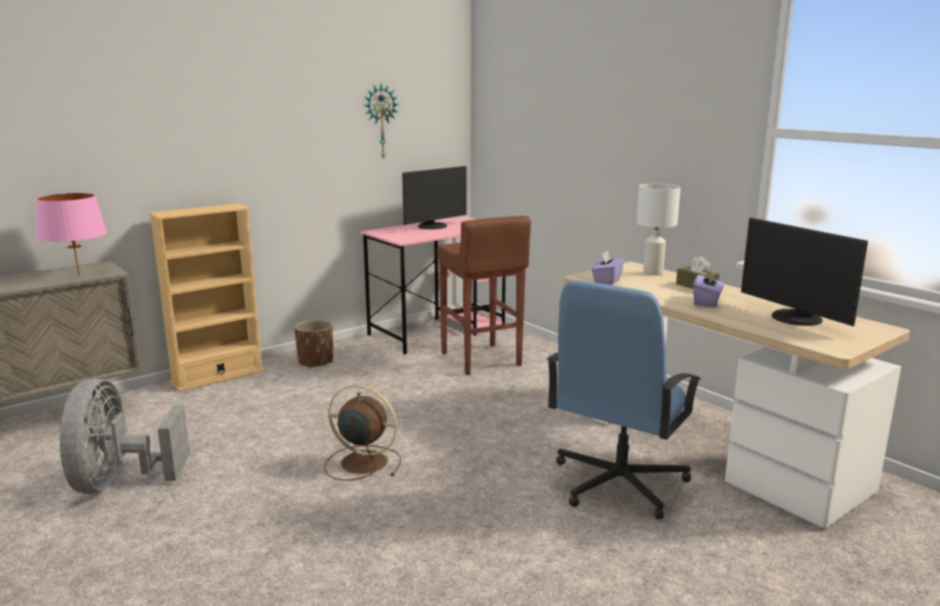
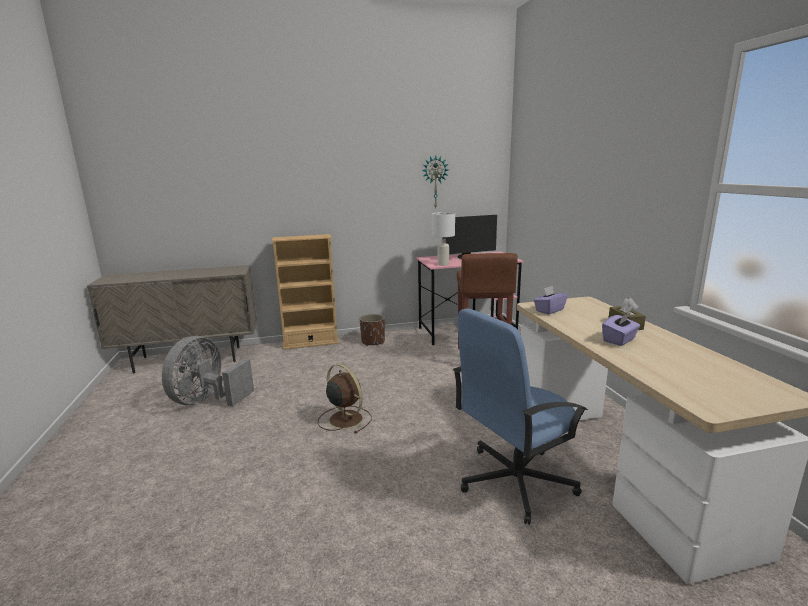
camera: 25 degrees right, 0 degrees up
(78, 275) = (221, 272): pink table lamp -> none
(652, 273) = (597, 308): white table lamp -> white table lamp (443, 264)
(795, 318) = (694, 369): monitor -> none

